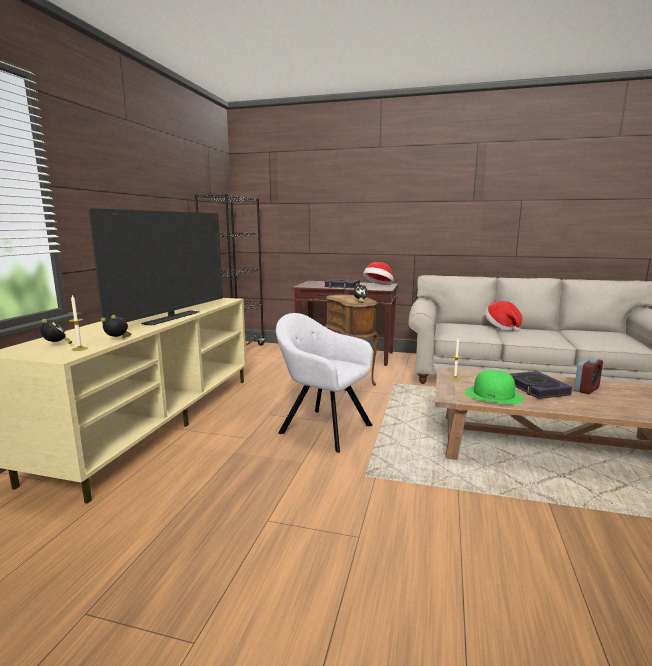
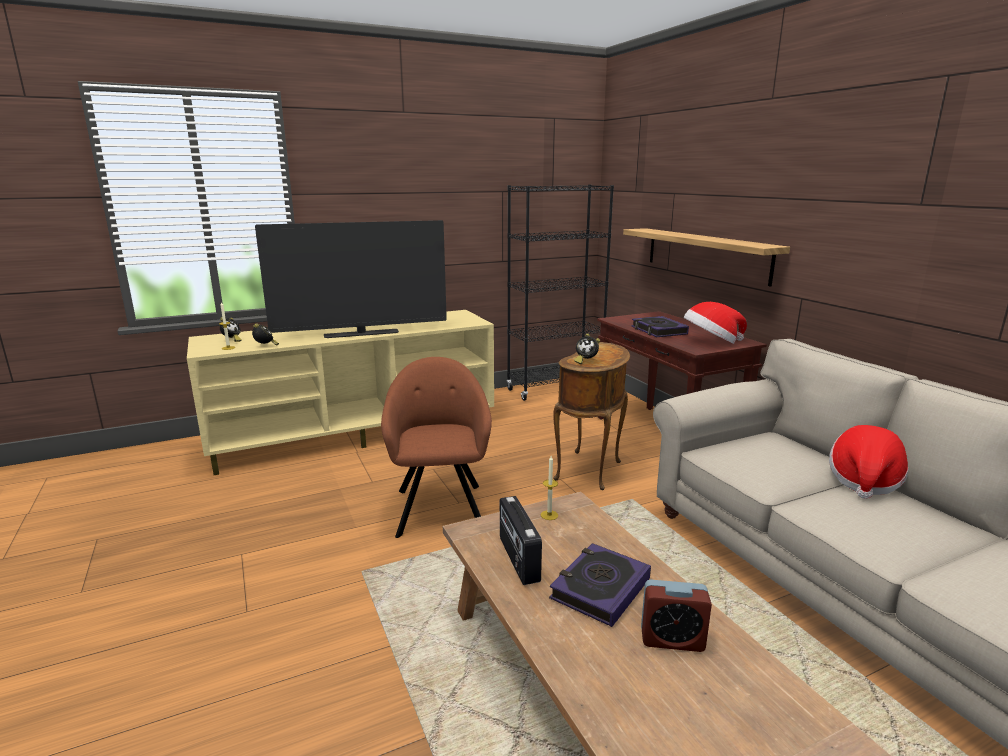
camera: 50 degrees right, 5 degrees up
(322, 428) = (440, 506): grey armchair -> brown armchair
(343, 239) = (705, 254): none -> shelf
(493, 395) = (518, 559): green hat -> radio

